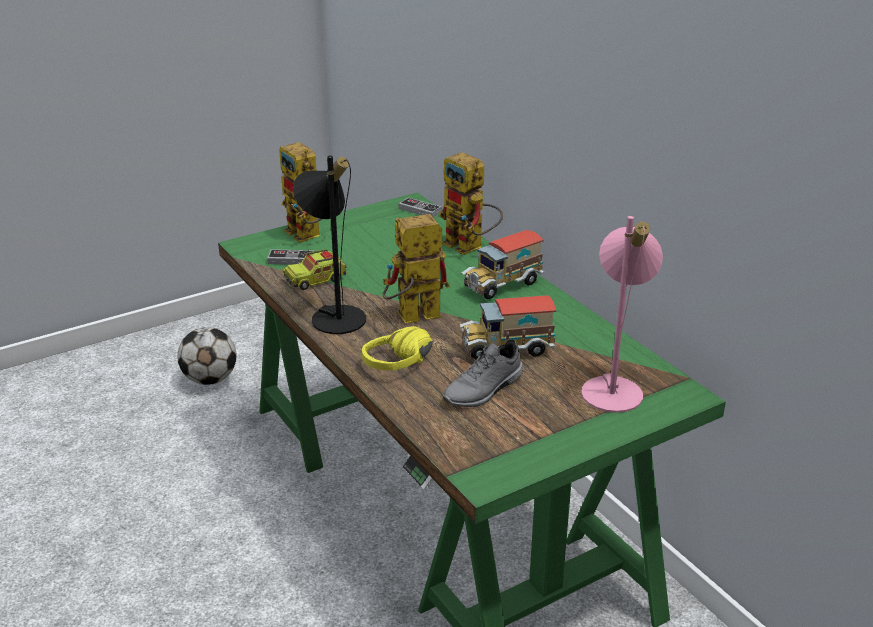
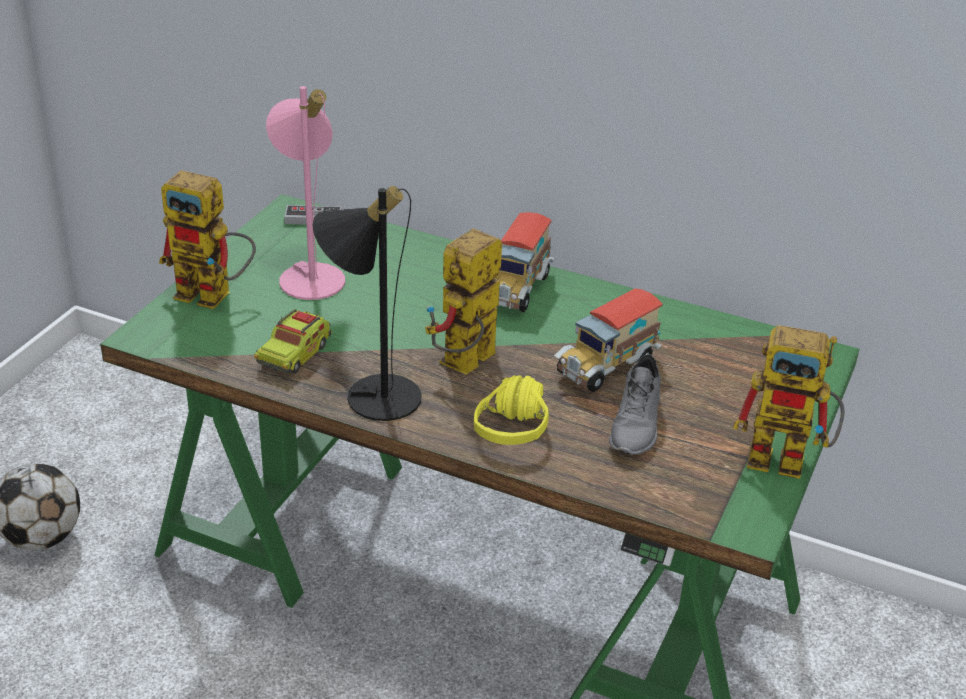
camera: 35 degrees left, 5 degrees up
(291, 260) = (231, 337): game controller -> none
(470, 247) = (428, 251): toy robot -> toy robot (789, 460)
(614, 387) = (752, 371): pink table lamp -> pink table lamp (310, 274)

